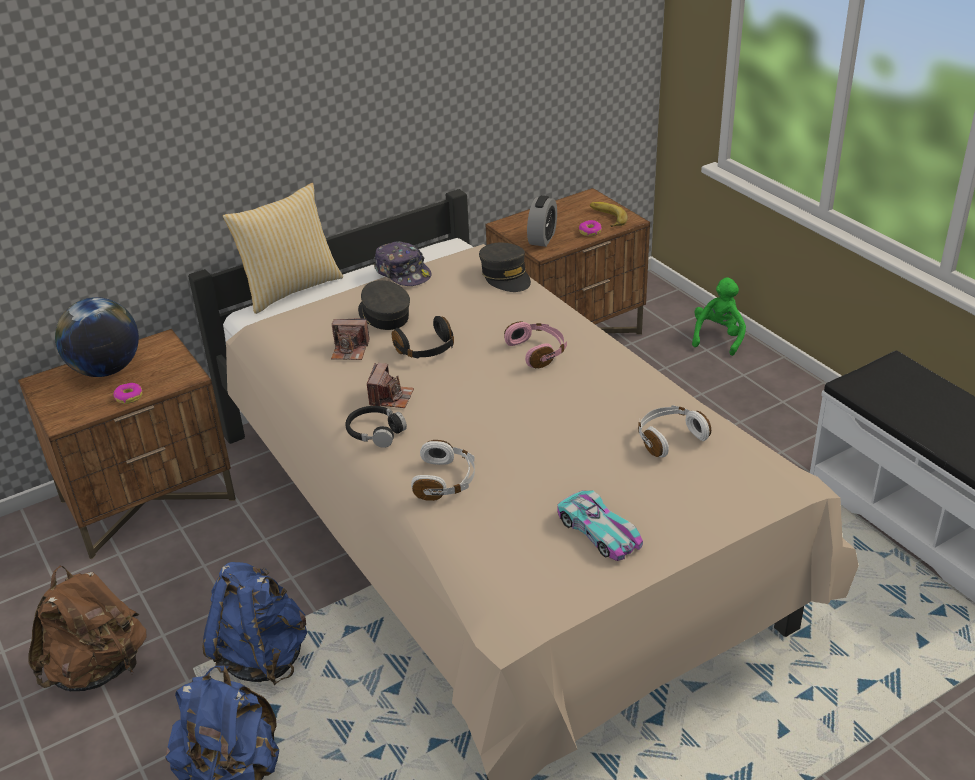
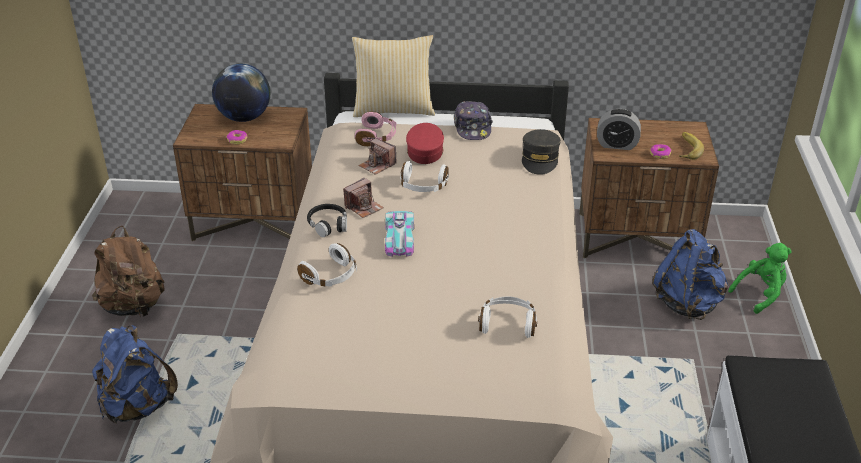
camera: 35 degrees right, 0 degrees up
(263, 656) = (220, 348): blue backpack -> blue backpack (688, 303)
(383, 315) = (425, 151): grey cap -> red cap
(426, 350) = (423, 186): black headphones -> white headphones
(538, 352) = (494, 221): pink headphones -> pink headphones (377, 137)
(542, 238) = (617, 145): alarm clock -> alarm clock turned 45 degrees clockwise
(599, 531) = (381, 358): toy car -> toy car (399, 238)

